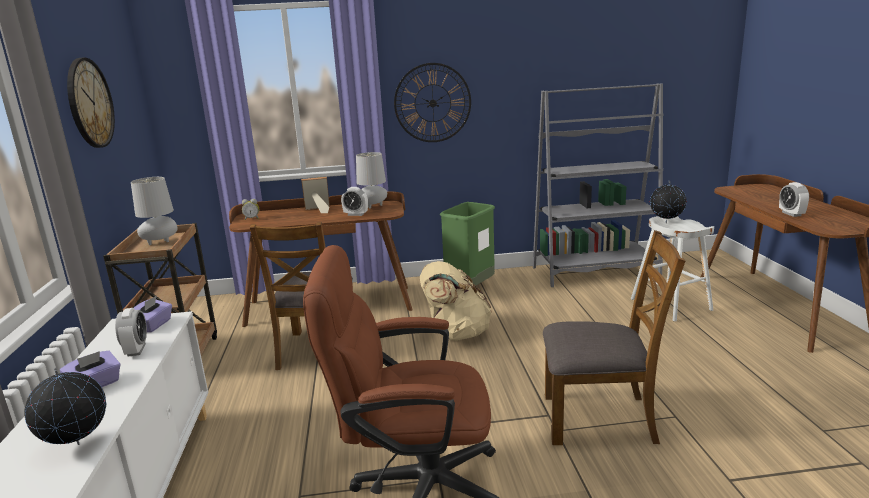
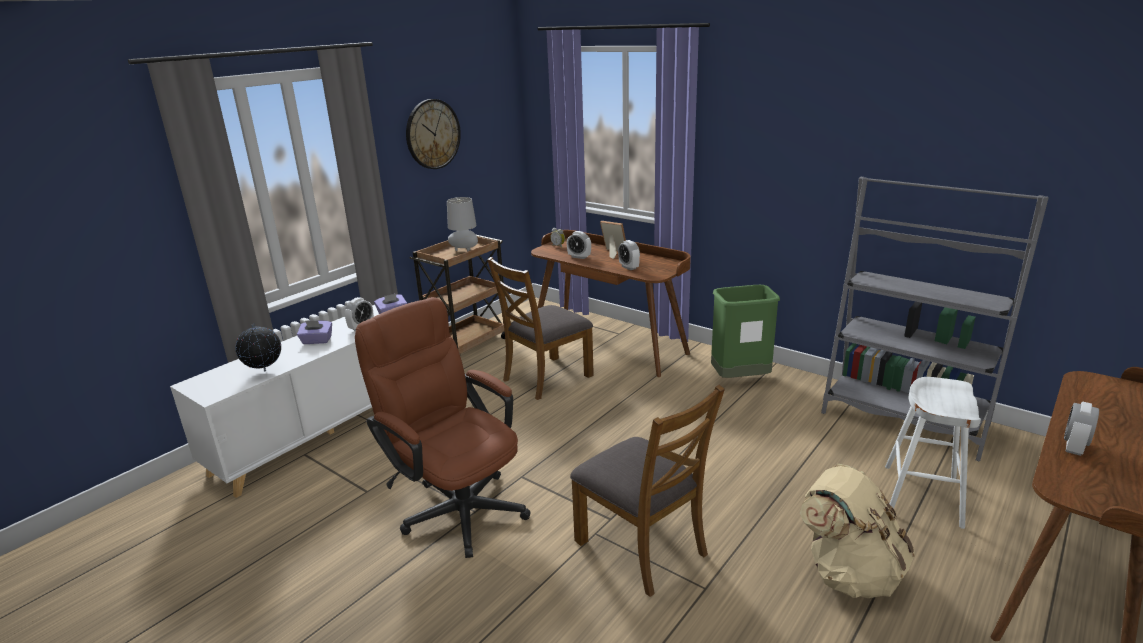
camera: 45 degrees right, 5 degrees up
(292, 220) = (579, 257): none -> alarm clock
(373, 207) = (656, 264): grey table lamp -> none
(432, 103) = (752, 166): wall clock -> none
(455, 333) = (658, 414): beige backpack -> beige backpack (849, 573)
(666, 222) = (939, 390): globe -> none

